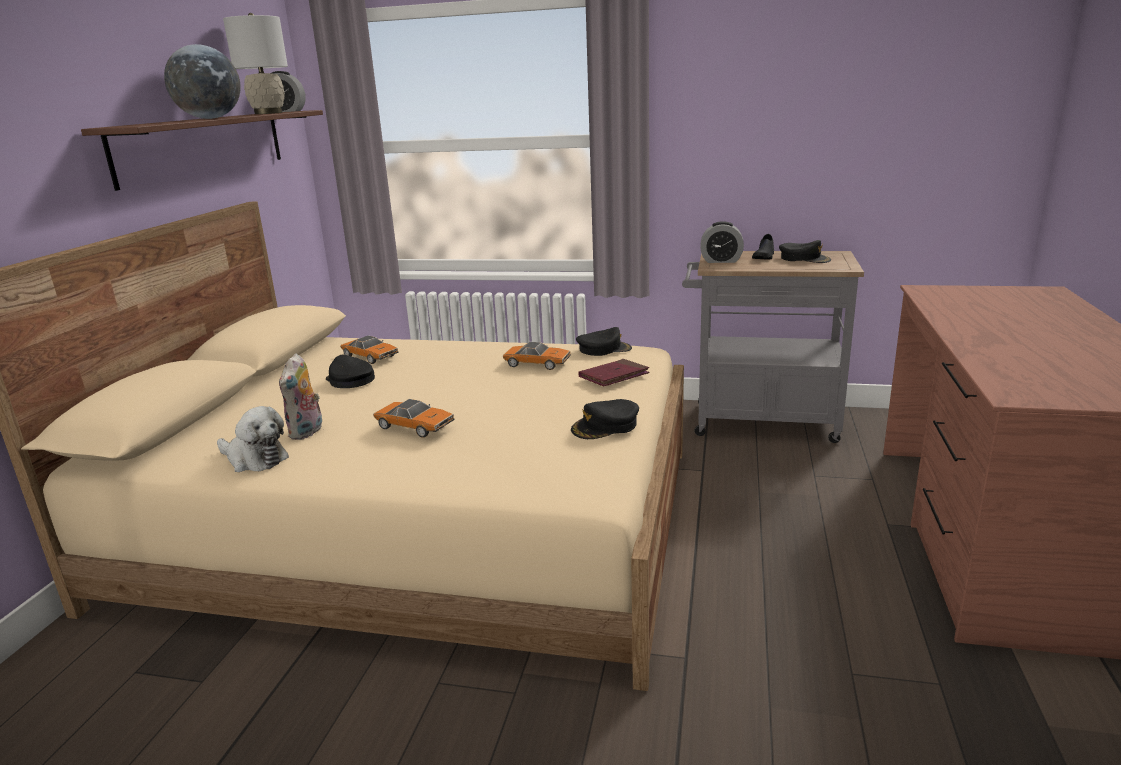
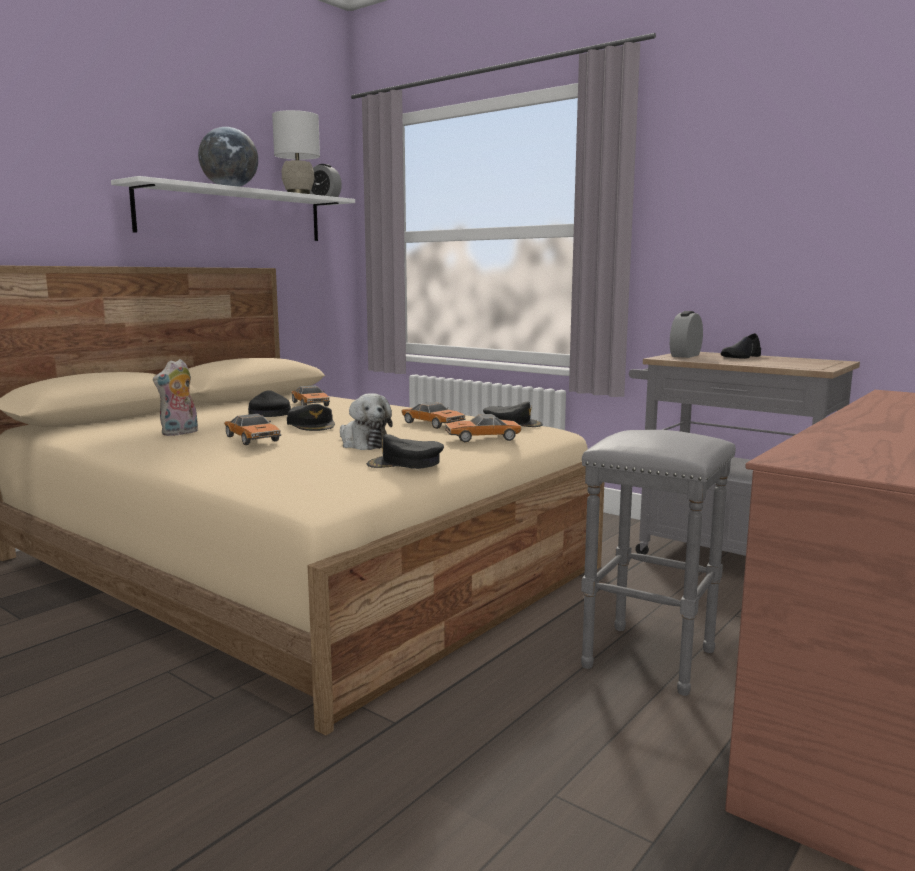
camera: 25 degrees right, 10 degrees down
(204, 146) = (233, 214): brown shelf -> white shelf
(254, 459) = (117, 440): plush toy -> plush toy (363, 444)
(614, 376) = (482, 438): red book -> toy car
(721, 261) = (685, 356): alarm clock -> alarm clock turned 90 degrees clockwise
(794, 532) = (647, 656): none -> grey stool
(804, 258) = (784, 361): black cap -> black cap (311, 425)

